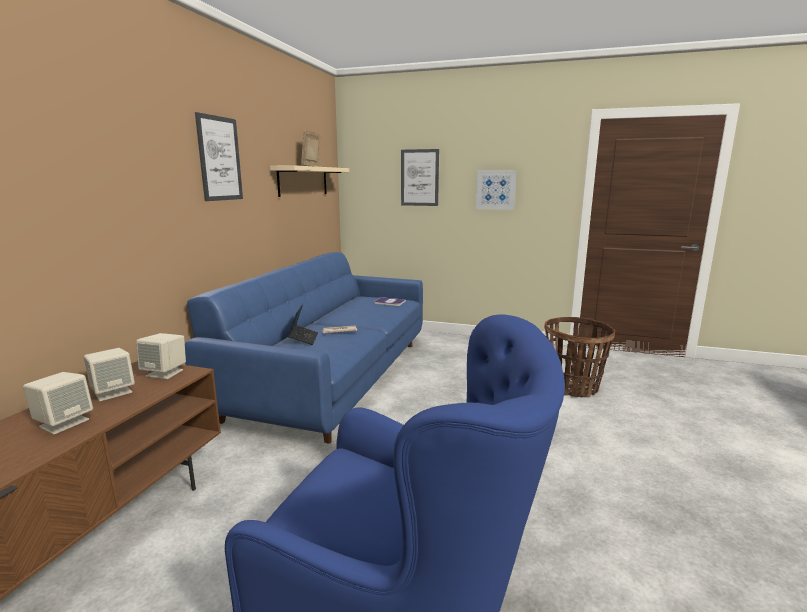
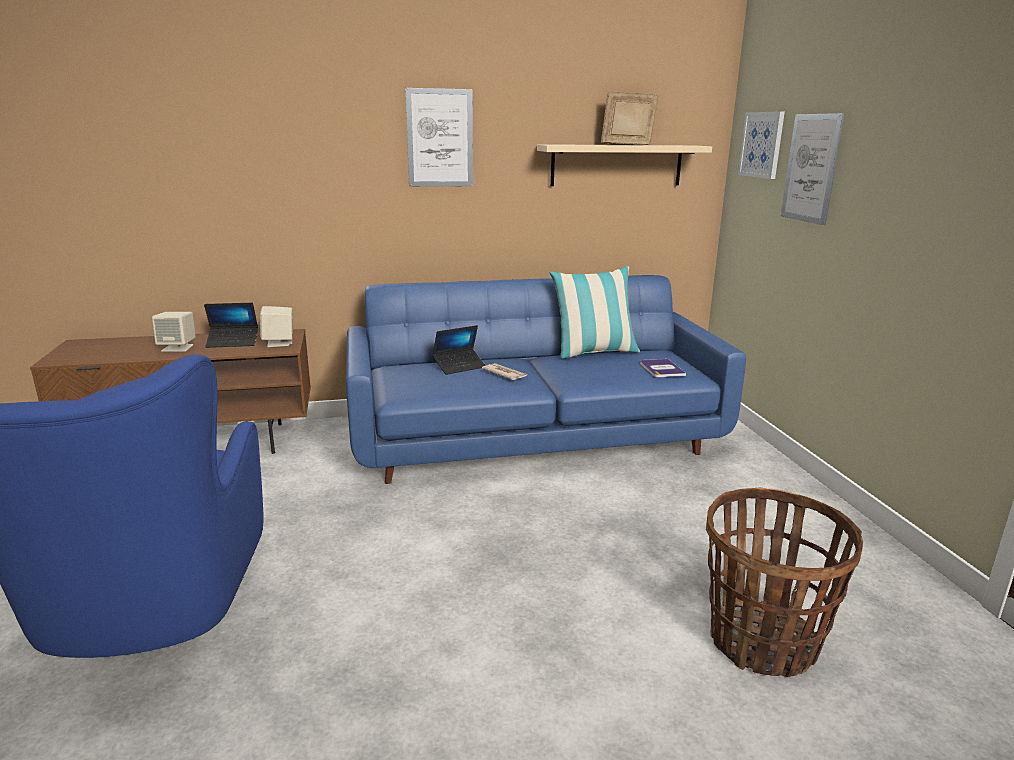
camera: 60 degrees right, 5 degrees up
(113, 392) = (233, 342): beige speaker -> laptop
(339, 307) = (594, 352): none -> pillow
(495, 189) = (915, 205): picture -> picture (762, 144)

